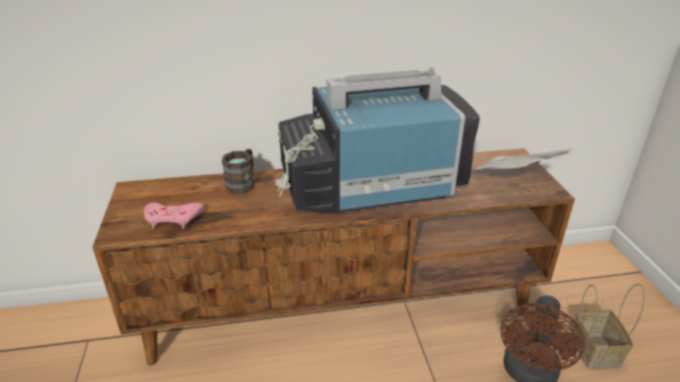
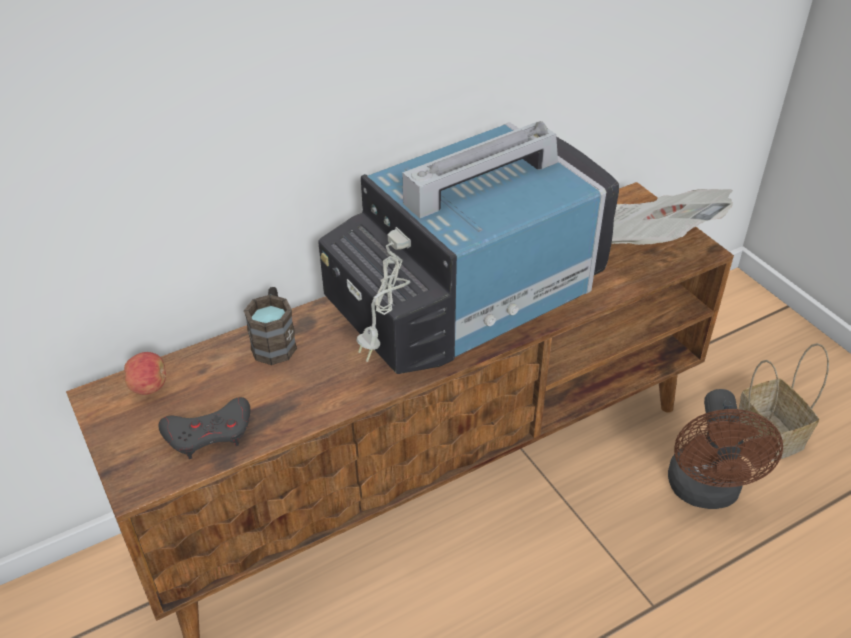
camera: 20 degrees left, 10 degrees up
(159, 189) = (149, 386): none -> apple
(173, 218) = (209, 433): pink game controller -> grey game controller

